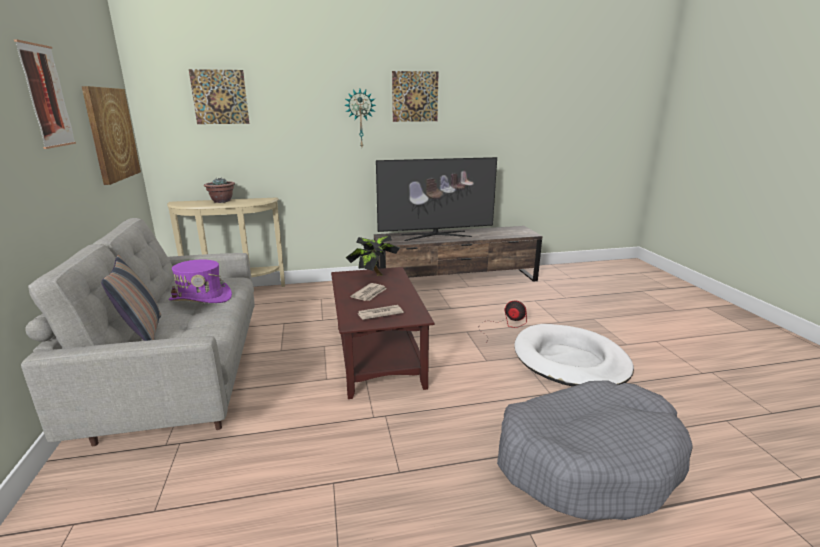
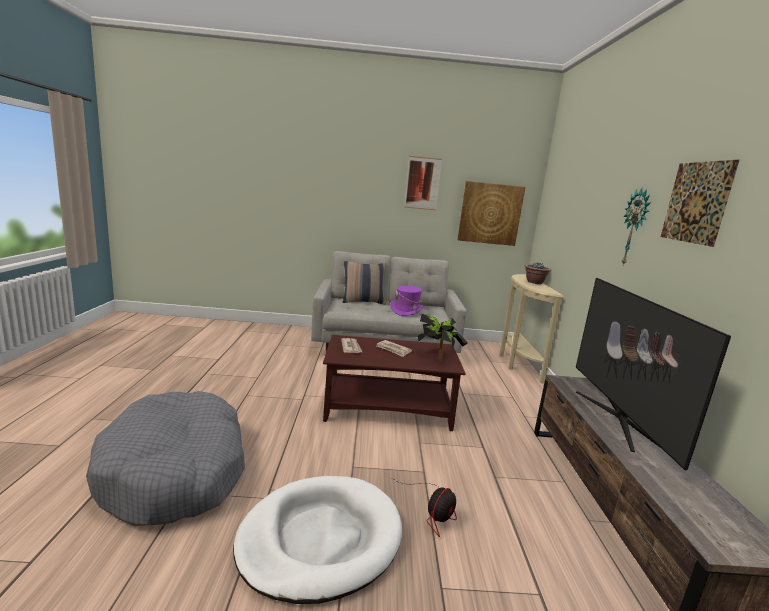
camera: 100 degrees right, 5 degrees down
(220, 97) = (567, 195): picture -> none

